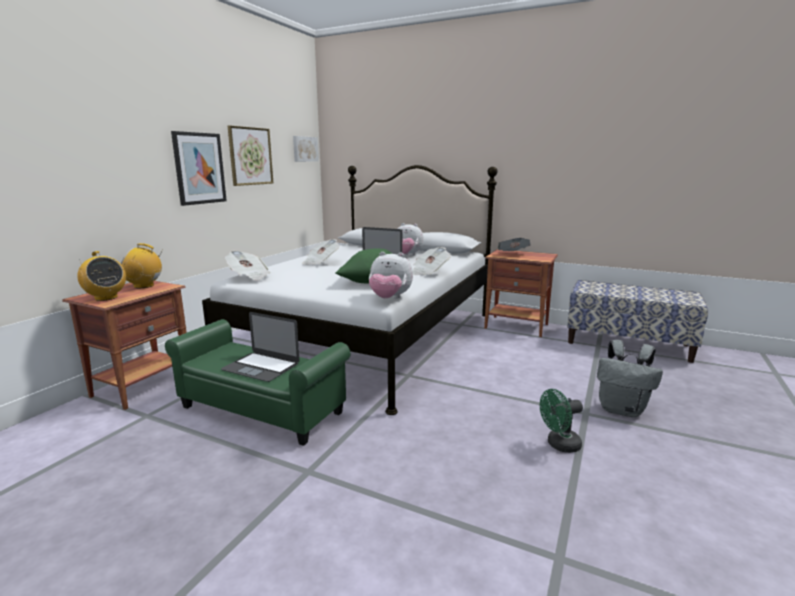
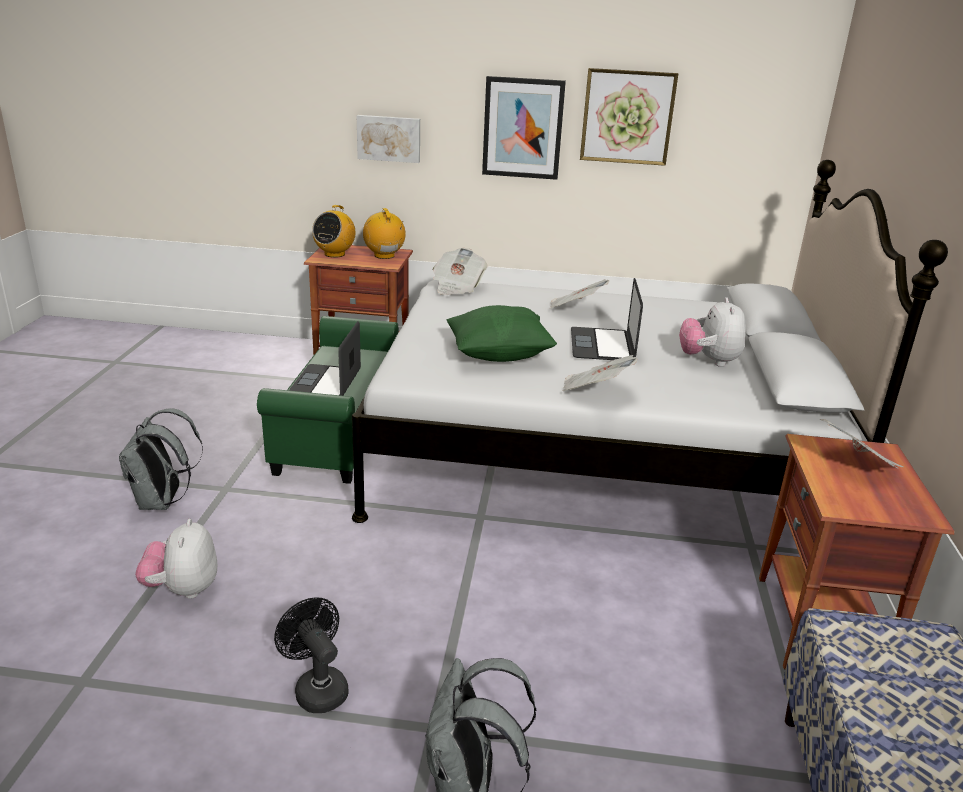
camera: 70 degrees right, 10 degrees up
(304, 149) = (777, 111): picture -> picture (389, 138)
(305, 511) = (162, 502): none -> grey backpack
(389, 299) = (414, 379): plush toy -> plush toy (183, 589)
(559, 445) = (317, 688): green fan -> black fan

